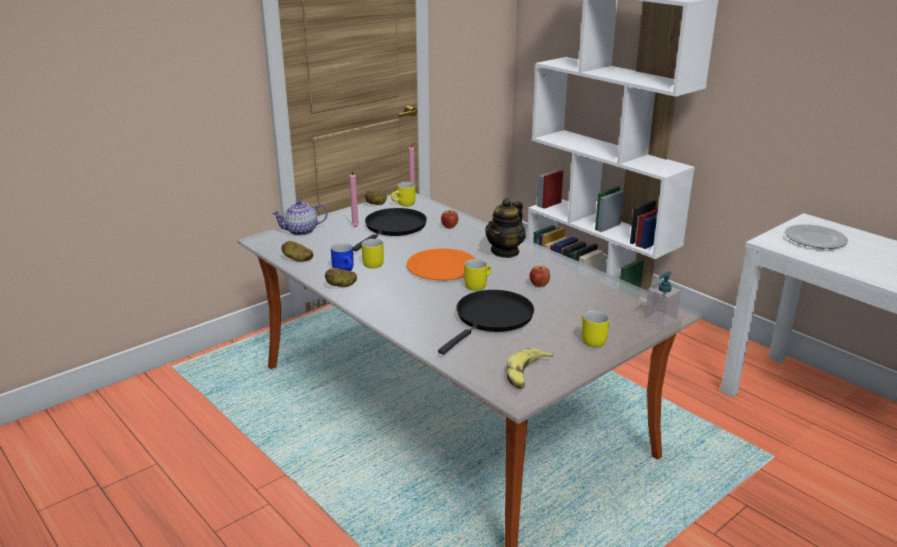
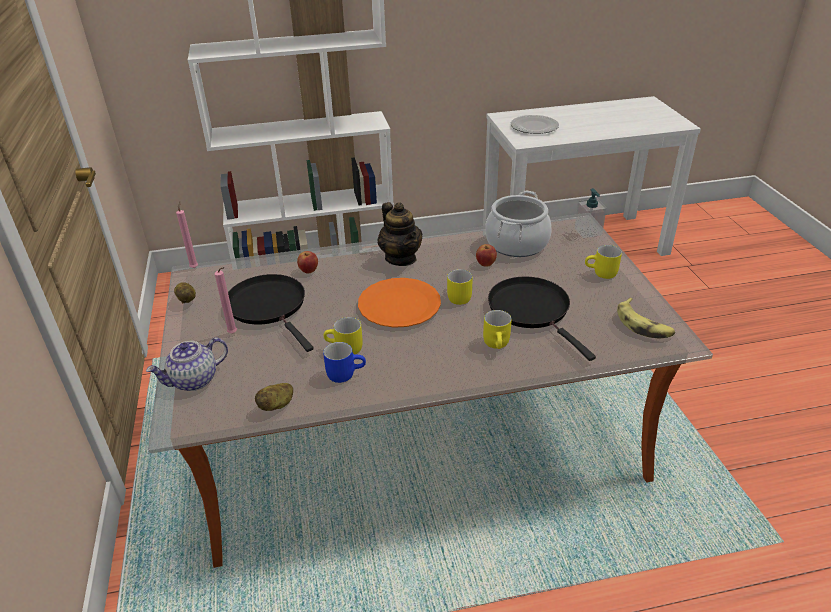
camera: 60 degrees left, 10 degrees up
(301, 231) = (194, 380): teapot -> teapot turned 45 degrees clockwise
(341, 285) = (382, 387): potato -> none
(404, 204) = (213, 281): yellow mug -> yellow mug (498, 344)
(590, 290) = (516, 243): none -> cooking pot

